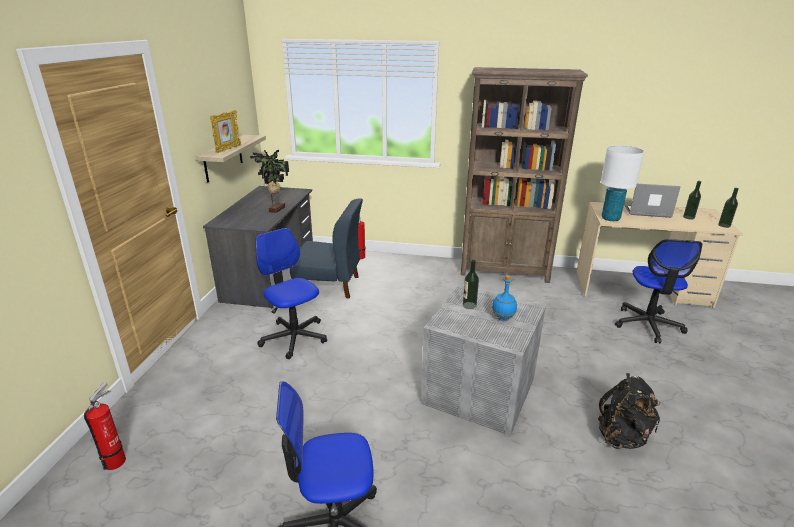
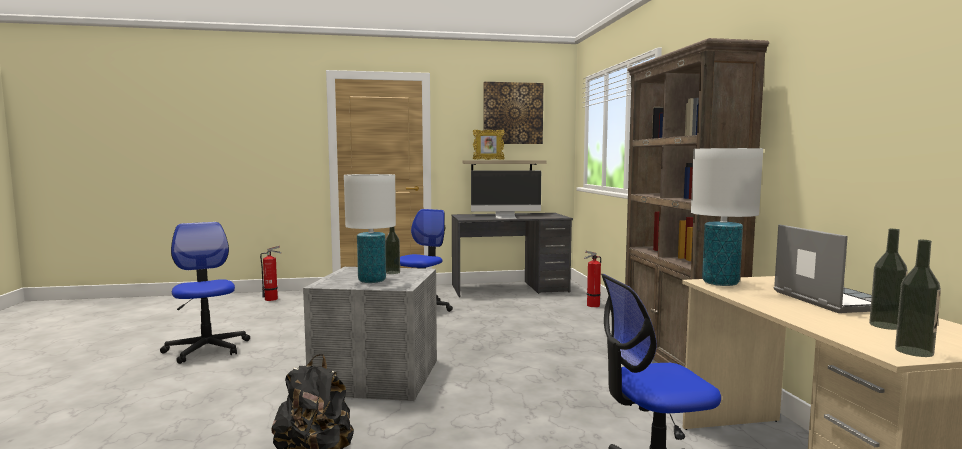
camera: 70 degrees right, 20 degrees down
(219, 85) = (513, 113): none -> picture
(275, 209) = (506, 217): potted plant -> monitor
(330, 285) = (519, 305): blue chair -> none
(503, 318) = (372, 281): blue bottle -> white table lamp

